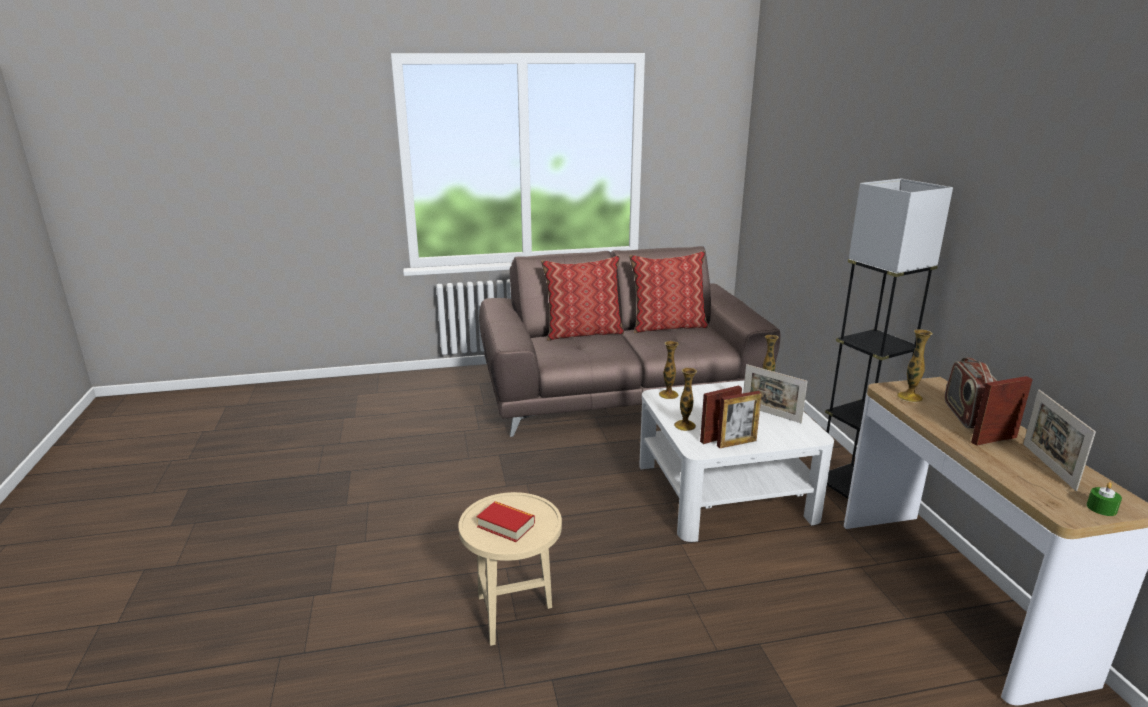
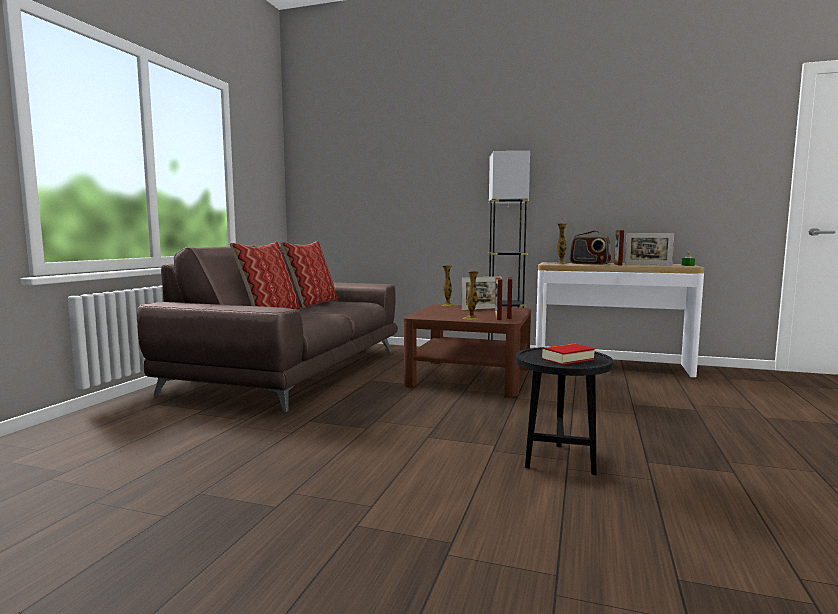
camera: 60 degrees left, 15 degrees down
(514, 614) = (559, 459): beige side table -> black side table
(668, 394) = (420, 315): vase -> none
(725, 490) = (469, 376): white coffee table -> brown coffee table

